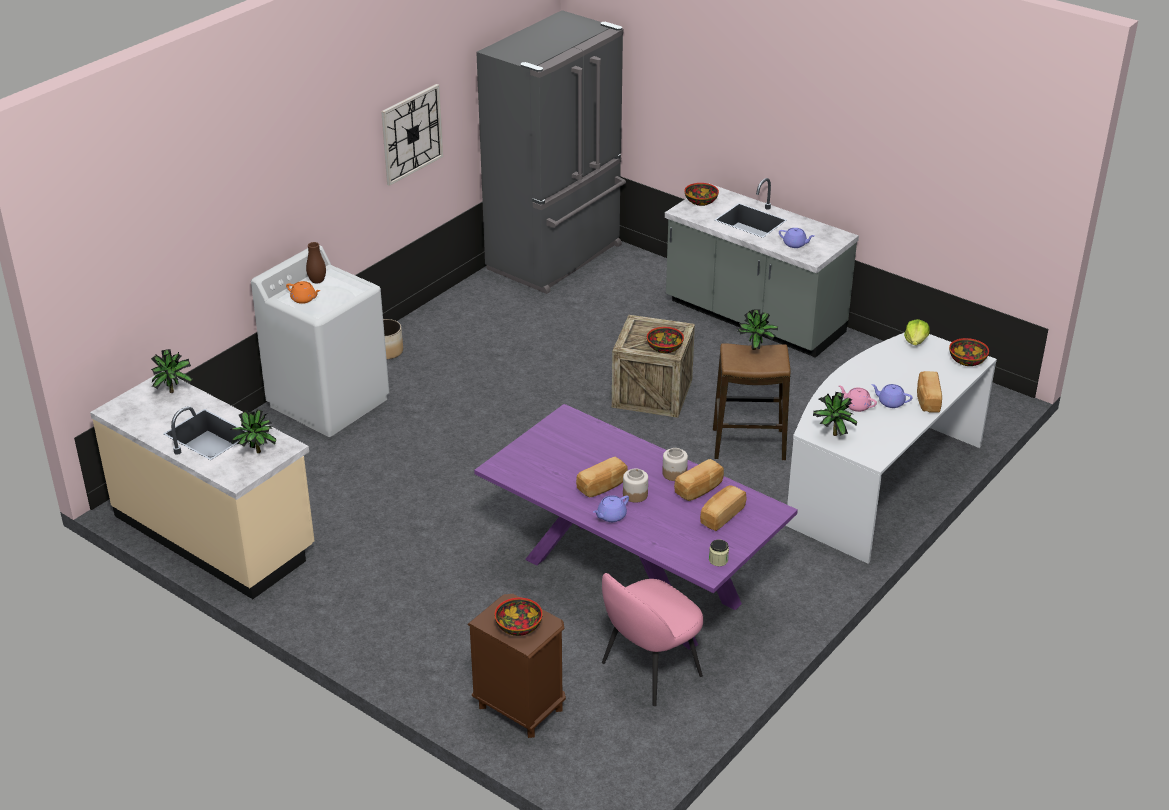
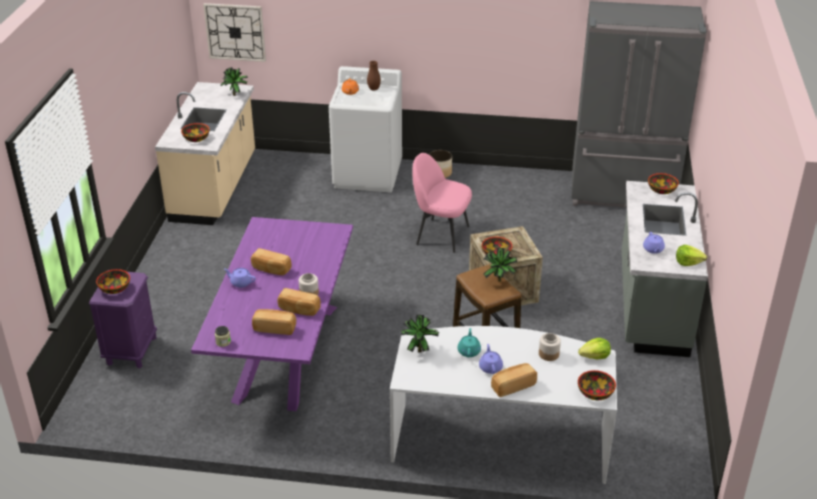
camera: 60 degrees right, 0 degrees up
(256, 453) = (196, 139): potted plant -> bowl
(411, 134) = (512, 35): wall clock -> wall clock (235, 32)
(519, 708) = (131, 350): brown nightstand -> purple nightstand
(635, 494) = (272, 284): jar -> jar (549, 354)
(649, 670) = (198, 391): pink chair -> pink chair (441, 235)
(830, 235) = (688, 262): none -> lettuce
(856, 406) = (469, 351): pink teapot -> turquoise teapot

